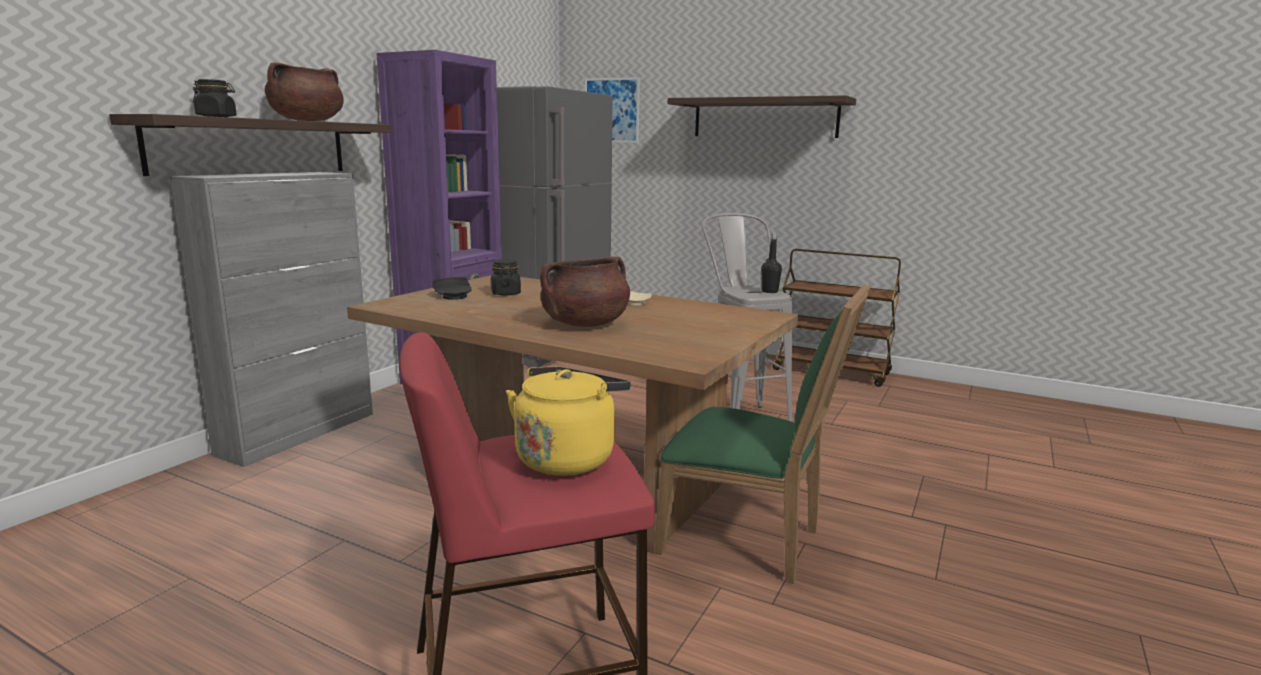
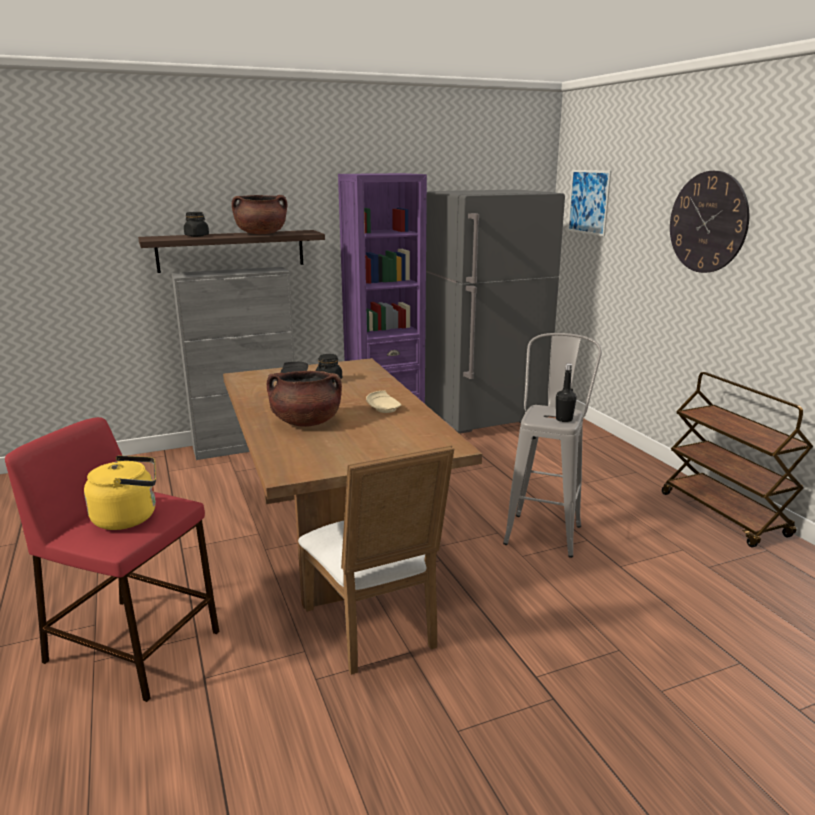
camera: 40 degrees right, 5 degrees up
(750, 540) = (376, 630): green chair -> white chair
(764, 118) = (708, 222): shelf -> wall clock

